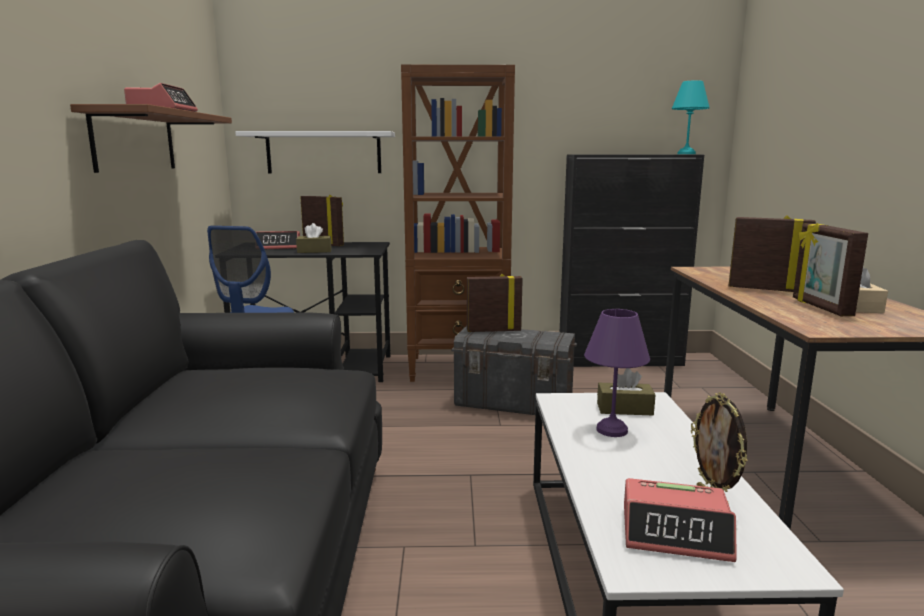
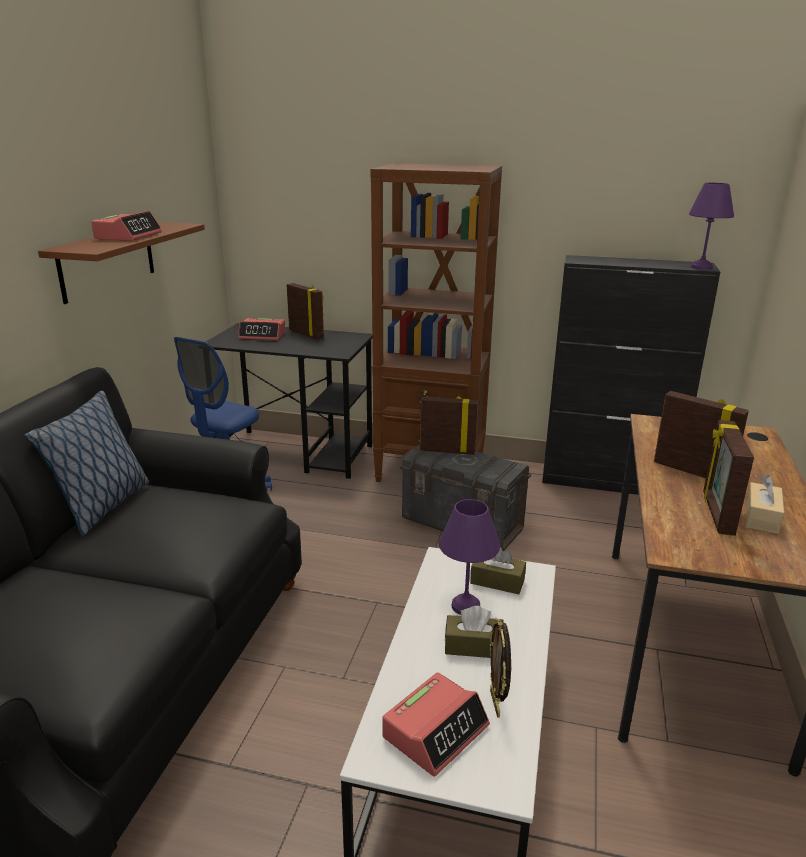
camera: 15 degrees right, 10 degrees up
(165, 387) = (103, 507): none -> pillow
(314, 251) = (290, 347): brown tissue box -> brown tissue box (473, 646)
(323, 153) = (312, 239): white shelf -> none
(676, 532) = (436, 731): alarm clock -> alarm clock turned 75 degrees counterclockwise
(687, 154) = (702, 267): turquoise table lamp -> purple table lamp

